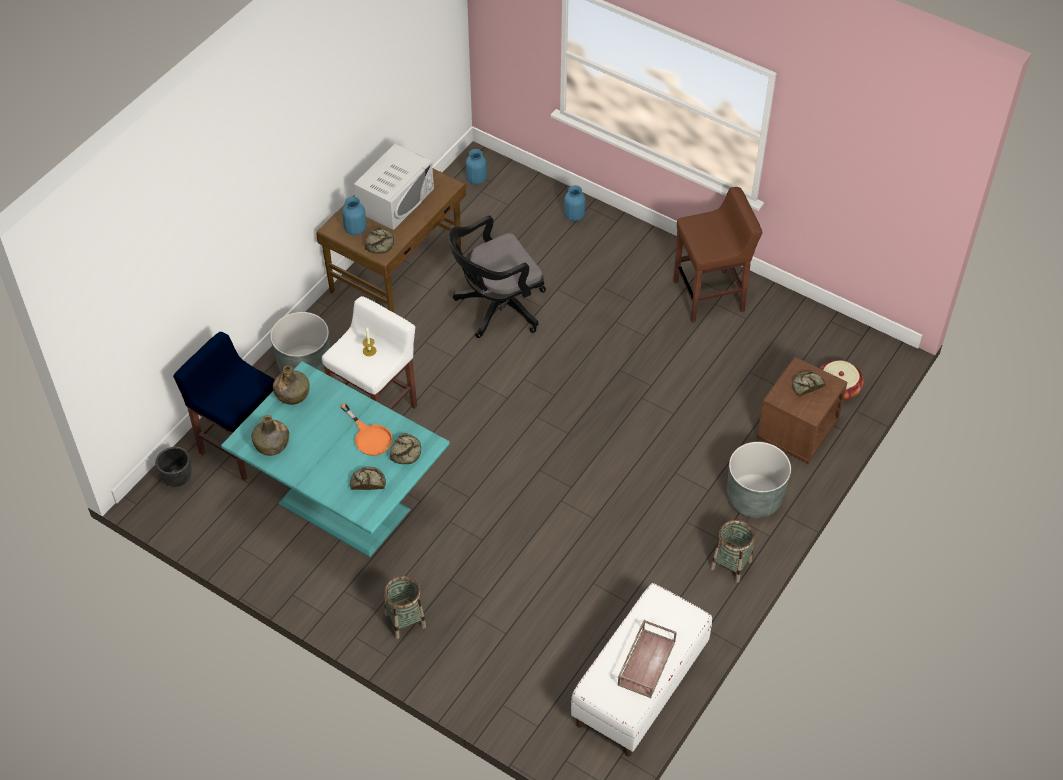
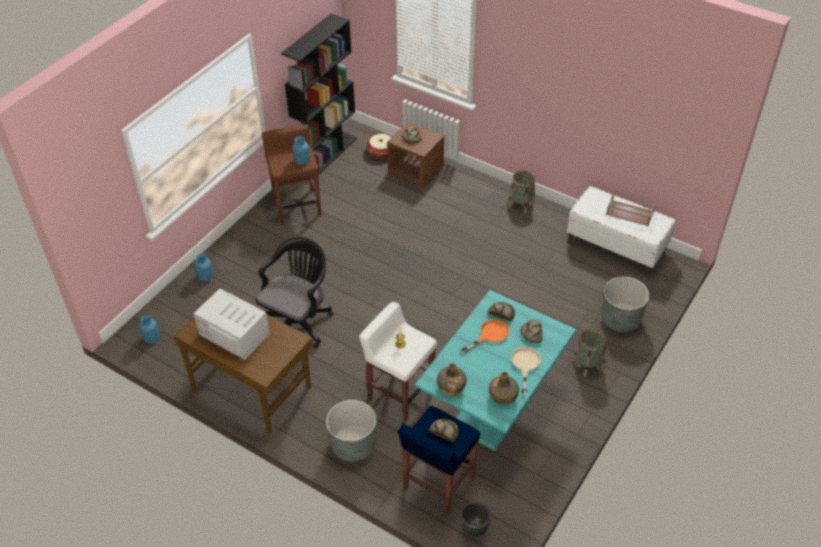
camera: 90 degrees left, 5 degrees down
(316, 470) = (525, 365): none -> beige frying pan
(355, 229) = (266, 359): blue vase -> blue vase (302, 161)
(380, 243) = (284, 341): bread -> bread (444, 431)
(496, 308) = (298, 322): black office chair -> black office chair turned 120 degrees counterclockwise
(754, 498) = (469, 192): grey planter -> grey planter (620, 319)
(824, 323) = (326, 155): none -> black bookcase

